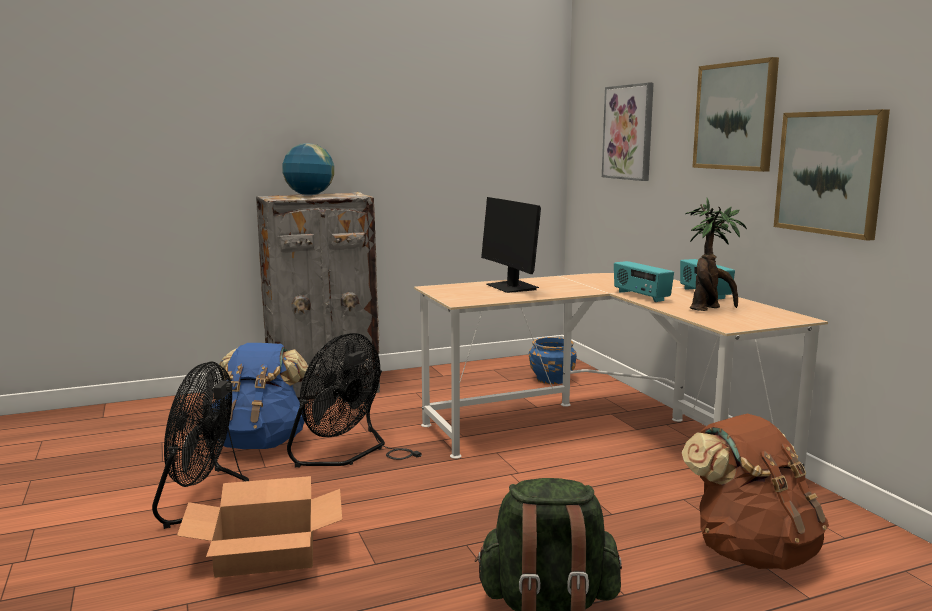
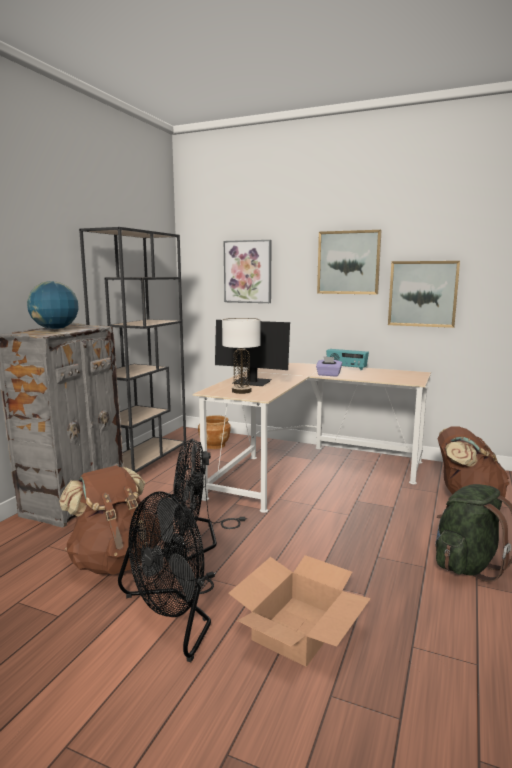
camera: 45 degrees left, 0 degrees up
(260, 443) = (115, 561): blue backpack -> brown backpack
(448, 373) = (144, 461): none -> bookcase
(465, 293) = (241, 391): none -> table lamp
(552, 379) = (214, 445): blue planter -> brown planter
(640, 296) = (328, 375): radio -> purple tissue box
(709, 309) = (377, 375): potted plant -> none

